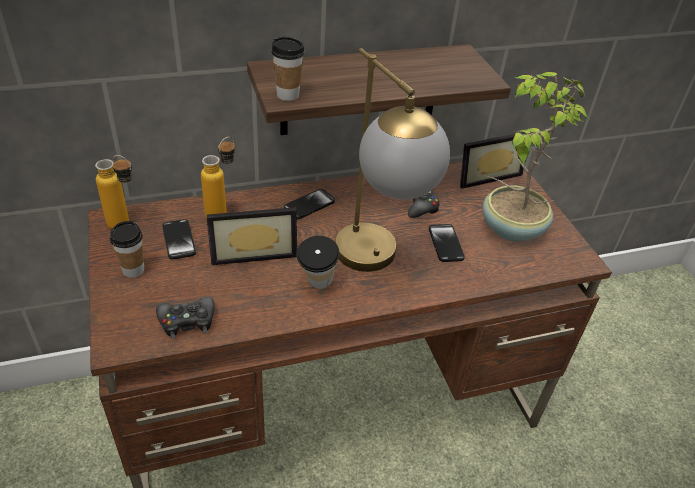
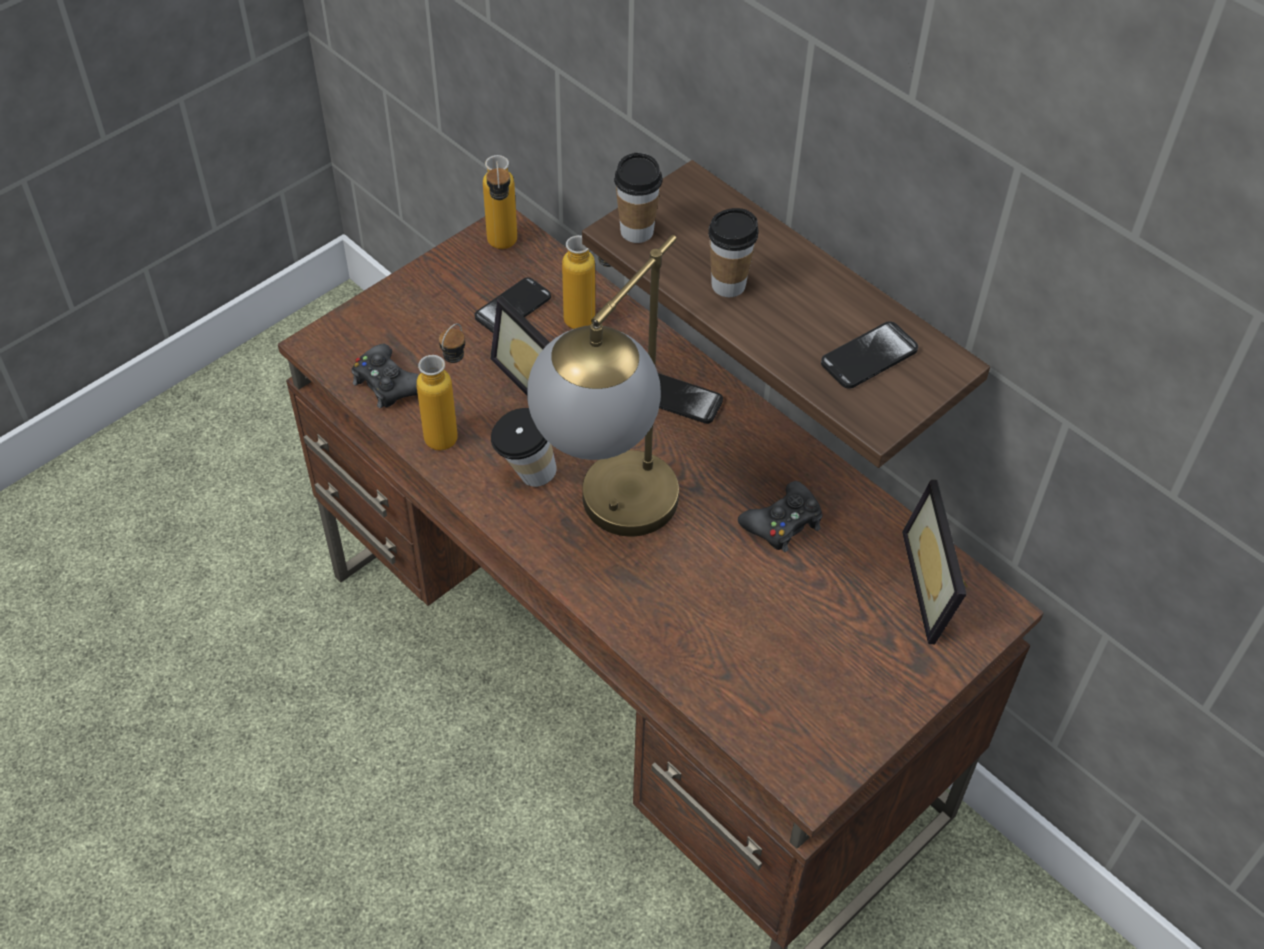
camera: 65 degrees right, 10 degrees up
(133, 270) = (435, 296): cup -> cup (728, 285)
(253, 306) = (450, 430): none -> bottle
(445, 244) = (714, 586): phone -> phone (869, 357)
(485, 174) = (939, 585): picture frame -> picture frame turned 45 degrees clockwise
(510, 228) = (817, 659): potted plant -> none

